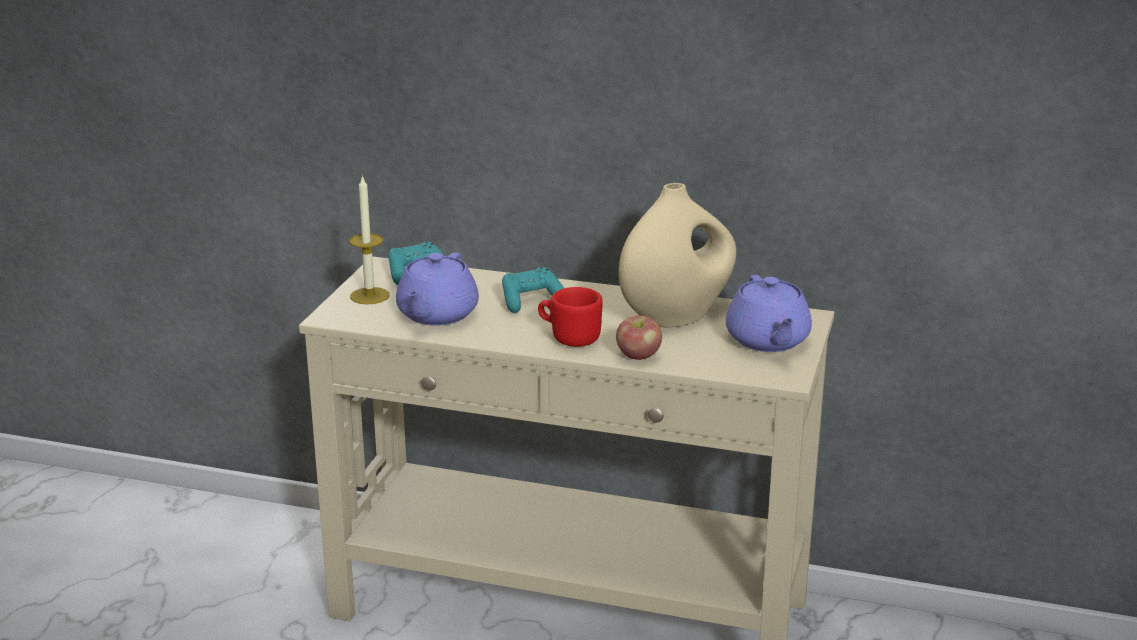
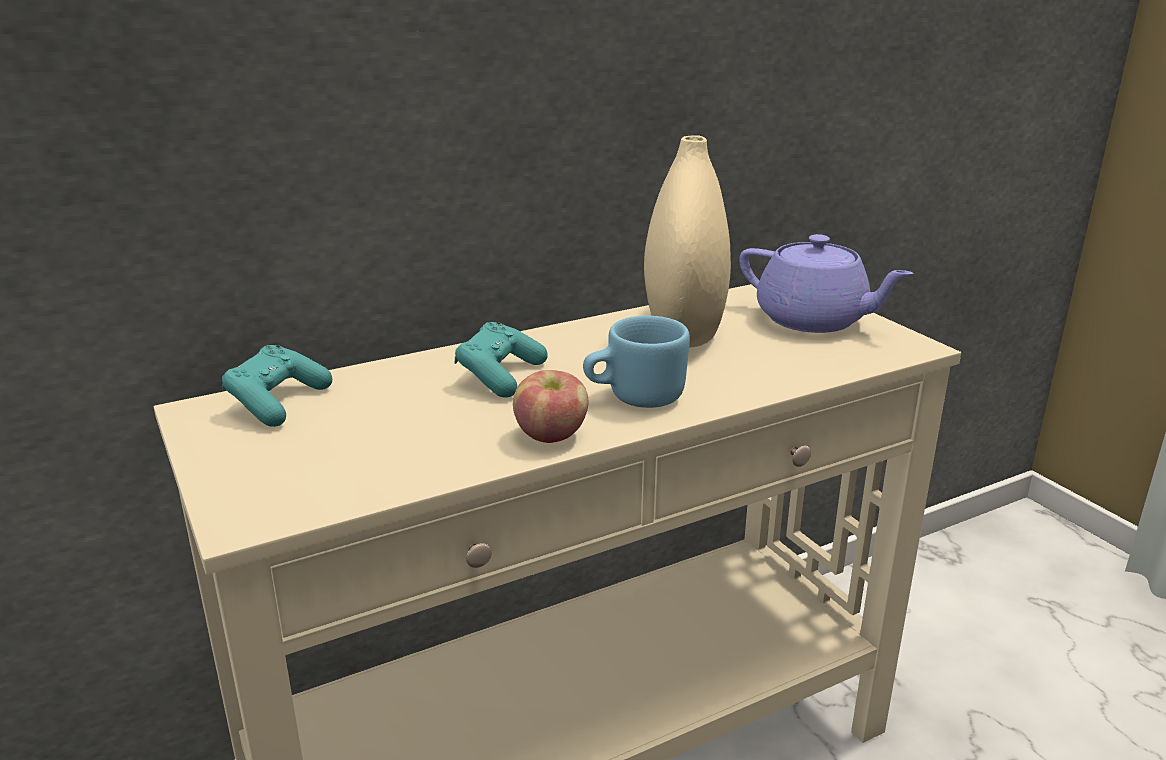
camera: 45 degrees left, 0 degrees up
(369, 296) = (255, 459): candle -> none
(436, 315) = (412, 443): purple teapot -> none
(569, 337) = (634, 398): red mug -> blue mug
(638, 356) = (748, 385): apple -> apple (551, 436)

